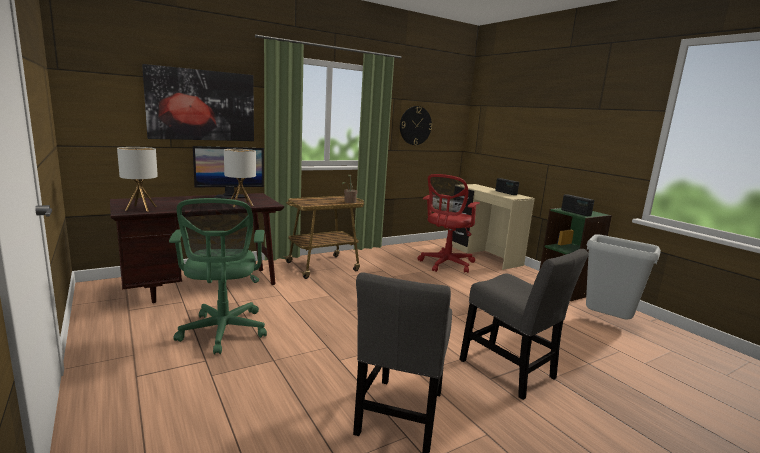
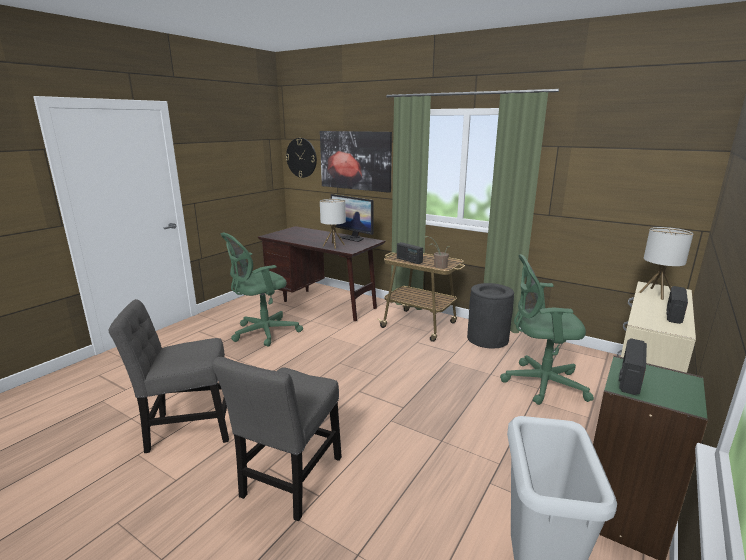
camera: 65 degrees right, 5 degrees up
(141, 208) = (282, 235): table lamp -> table lamp (656, 293)
(321, 203) = (409, 260): none -> radio
(375, 256) = (488, 338): none -> black trash can
(415, 125) = (593, 184): wall clock -> wall clock (301, 157)
(445, 264) = (540, 383): red office chair -> green office chair

